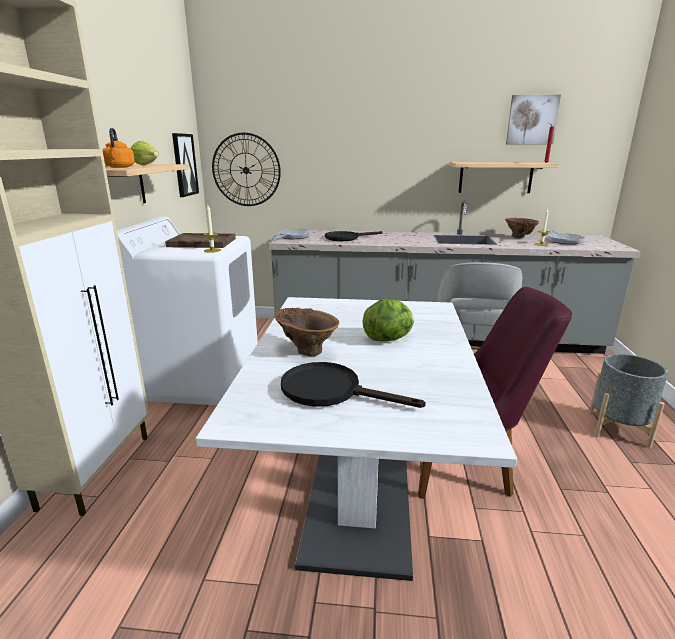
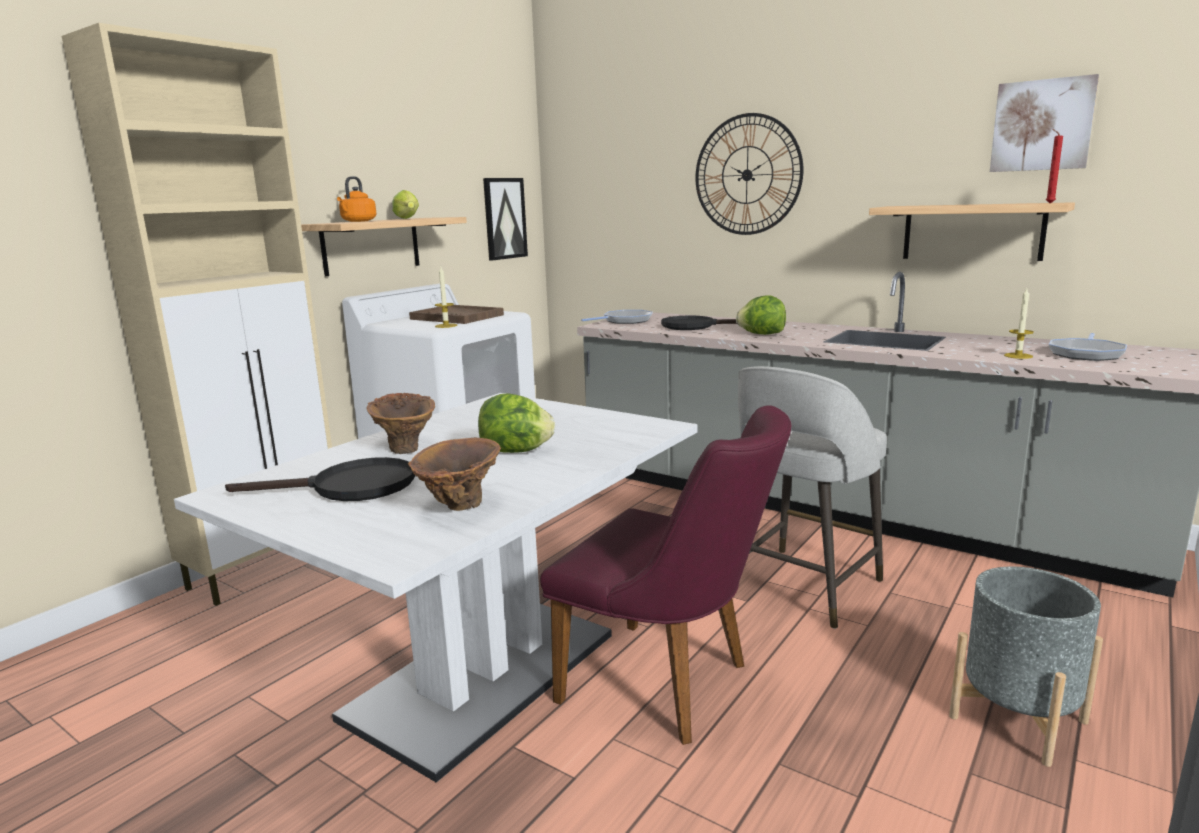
camera: 30 degrees right, 5 degrees down
(246, 170) = (593, 224): wall clock -> wall clock (747, 175)
(331, 391) = (350, 487): black frying pan -> black frying pan turned 120 degrees clockwise
(395, 241) = (761, 334): none -> lettuce
(519, 237) = (1002, 343): brown vase -> brown vase (458, 507)

